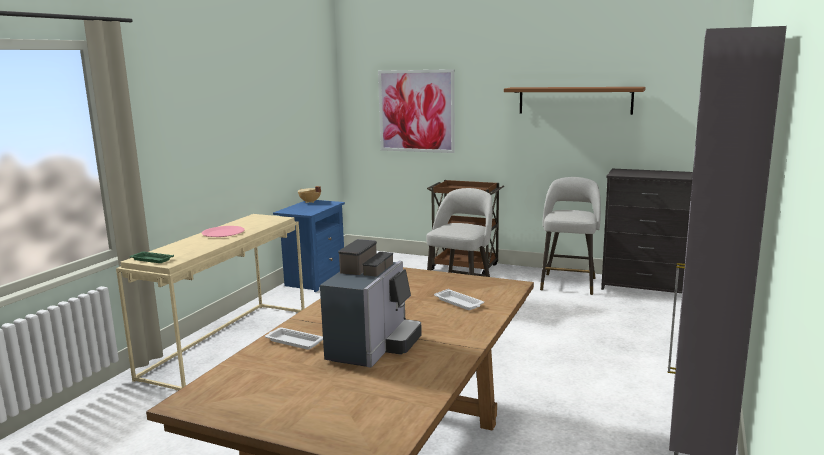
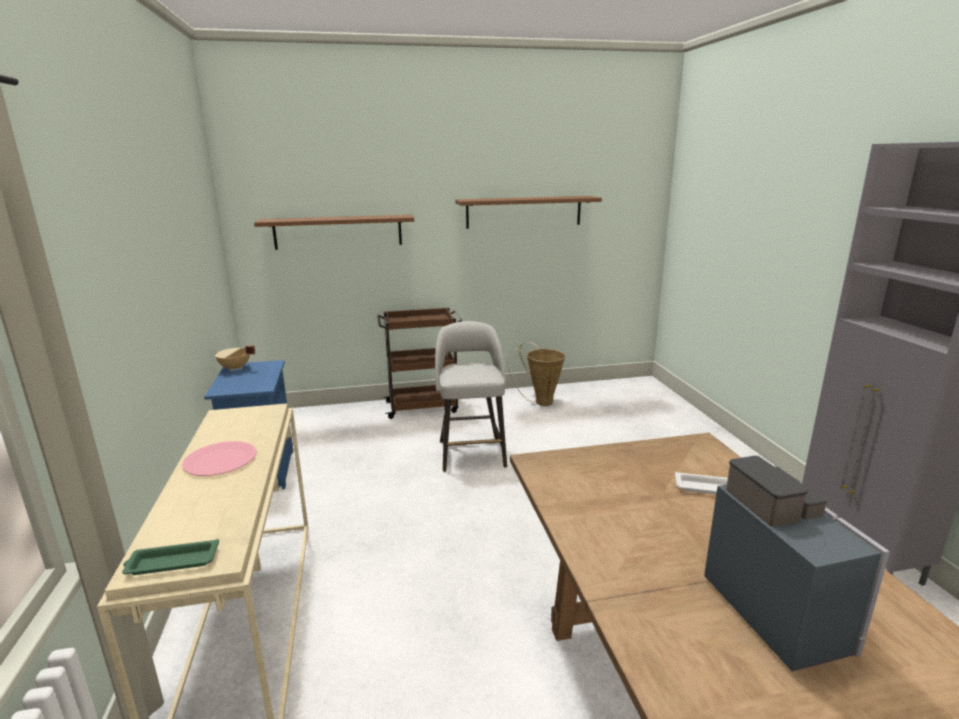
camera: 35 degrees left, 5 degrees up
(294, 342) = (679, 651): white tray -> none
(416, 111) = (338, 231): picture -> brown shelf
(568, 283) = (540, 401): grey stool -> basket
(644, 287) = (603, 390): black dresser -> none

